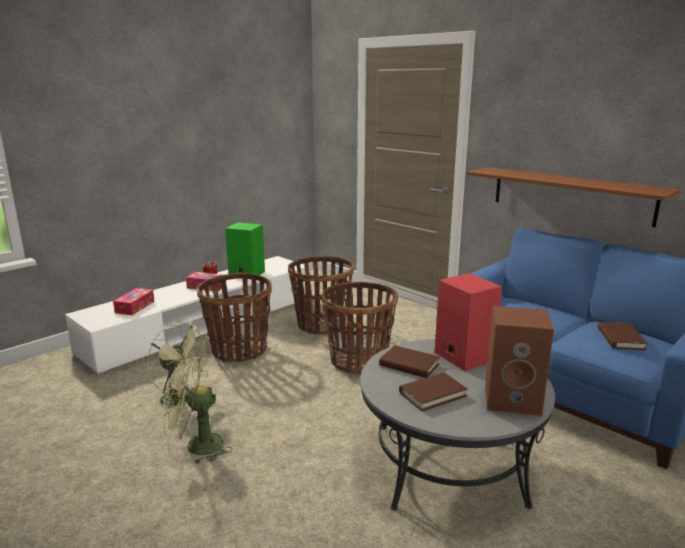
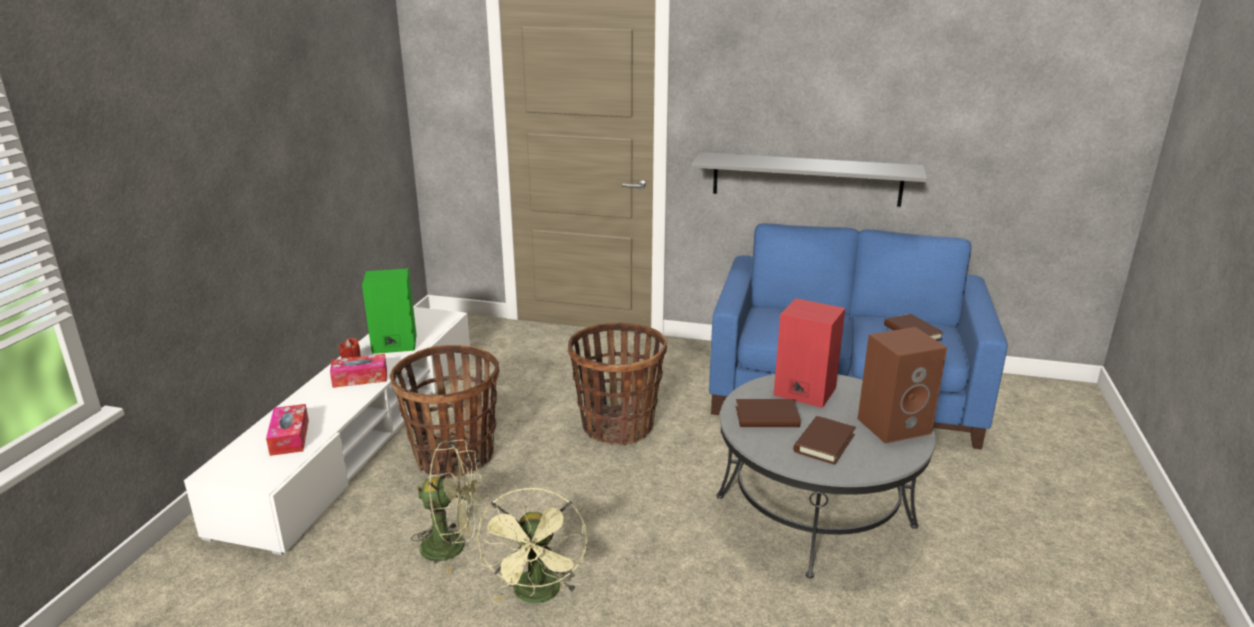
camera: 30 degrees left, 5 degrees up
(196, 446) = (538, 595): green fan -> green fan turned 60 degrees counterclockwise
(321, 325) = (524, 391): basket -> none
(570, 195) = (806, 179): brown shelf -> grey shelf

